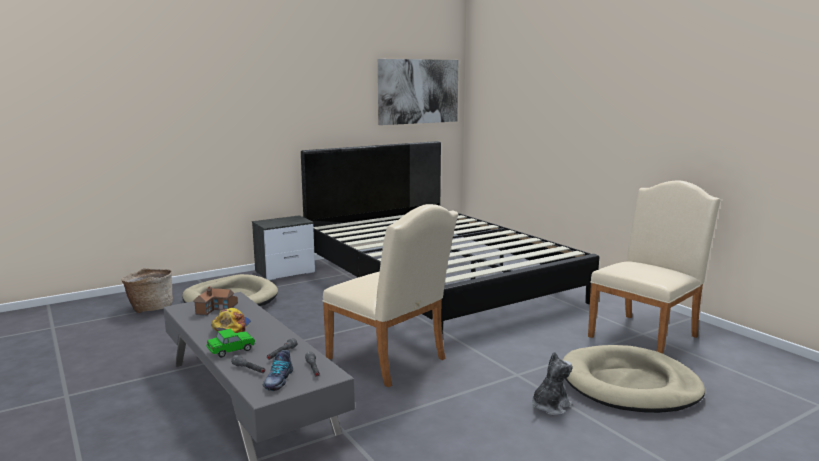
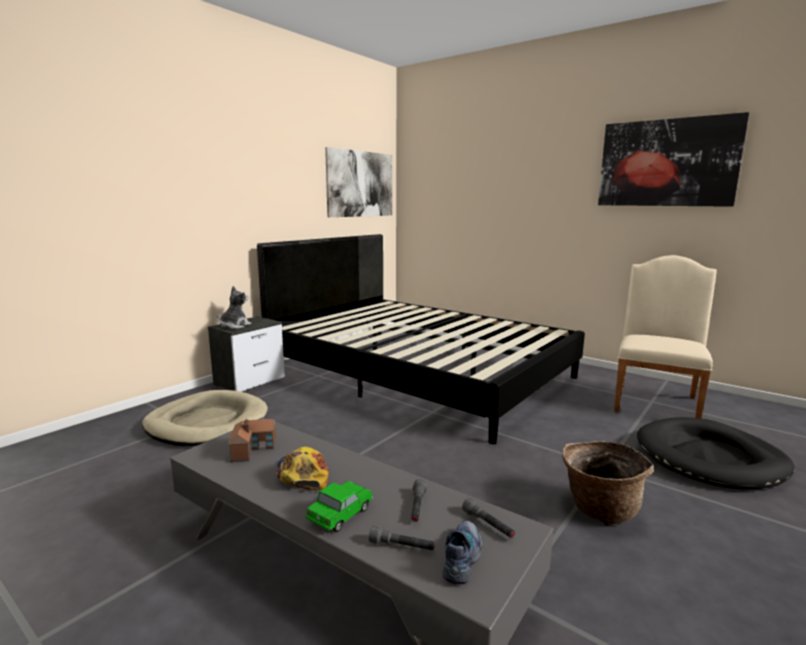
camera: 20 degrees left, 0 degrees up
(150, 308) = (102, 451): basket -> basket (599, 509)
(278, 380) = (463, 557): shoe -> shoe turned 150 degrees counterclockwise
(391, 361) = (466, 474): beige chair -> none
(550, 406) = (678, 500): plush toy -> plush toy (234, 326)
(629, 385) = (710, 458): beige dog bed -> black dog bed
(691, 80) = (667, 163): none -> picture

